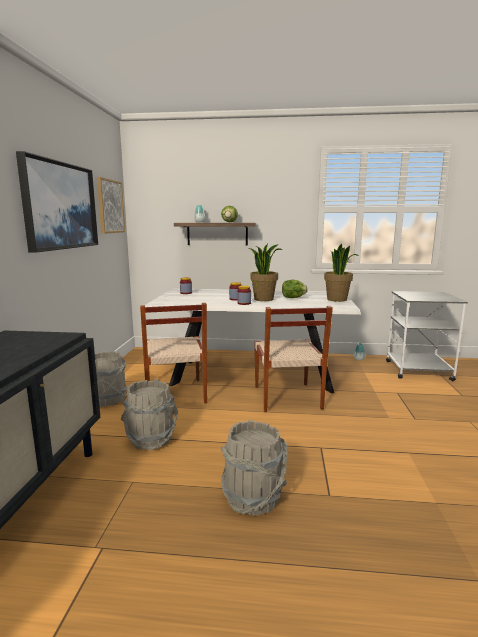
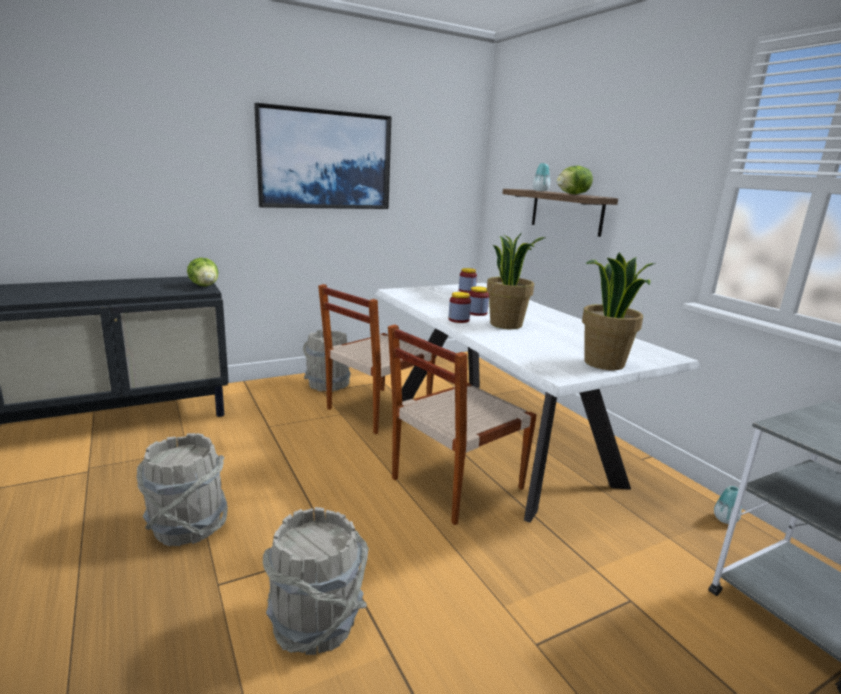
camera: 55 degrees right, 5 degrees up
(110, 206) = (440, 162): picture -> none
(151, 439) = (267, 432): grey bucket -> grey bucket (316, 623)
(293, 298) = (552, 337): lettuce -> lettuce (204, 286)

